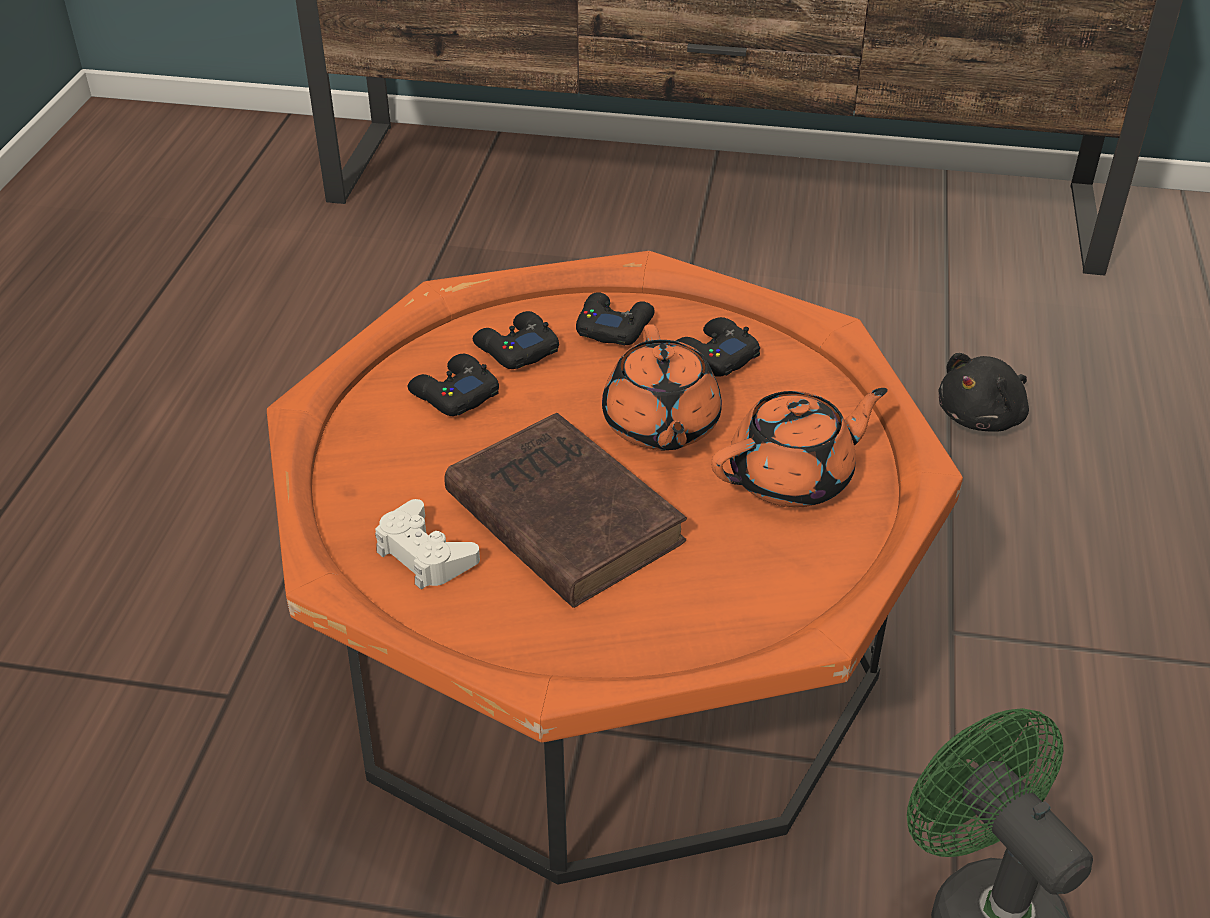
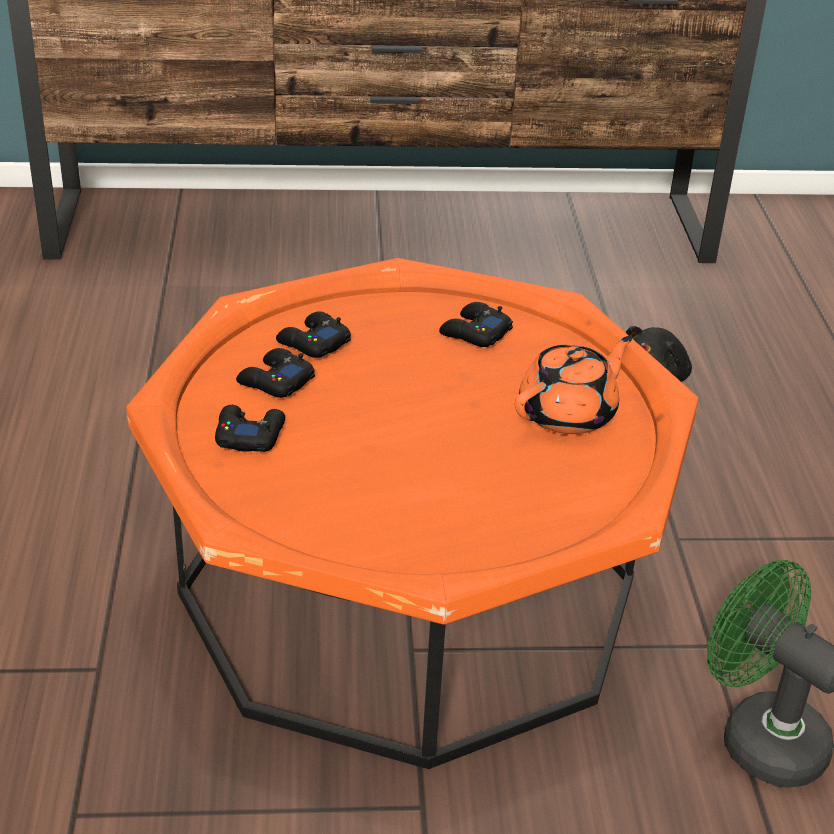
camera: 15 degrees left, 5 degrees down
(424, 554) = (300, 502): white game controller -> none
(559, 515) = (397, 461): brown book -> none
(614, 327) = (386, 319): black game controller -> black game controller (249, 435)
(660, 426) = (452, 388): orange teapot -> none

